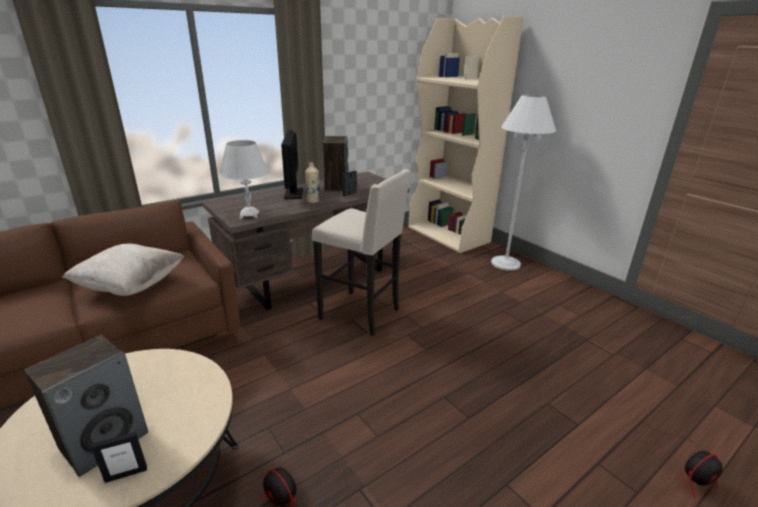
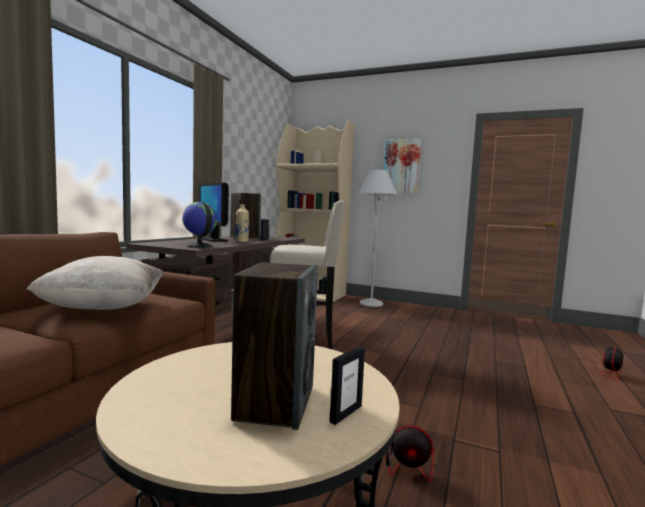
camera: 30 degrees left, 20 degrees down
(249, 215) = (199, 246): white table lamp -> globe
(577, 86) = (401, 166): none -> picture

